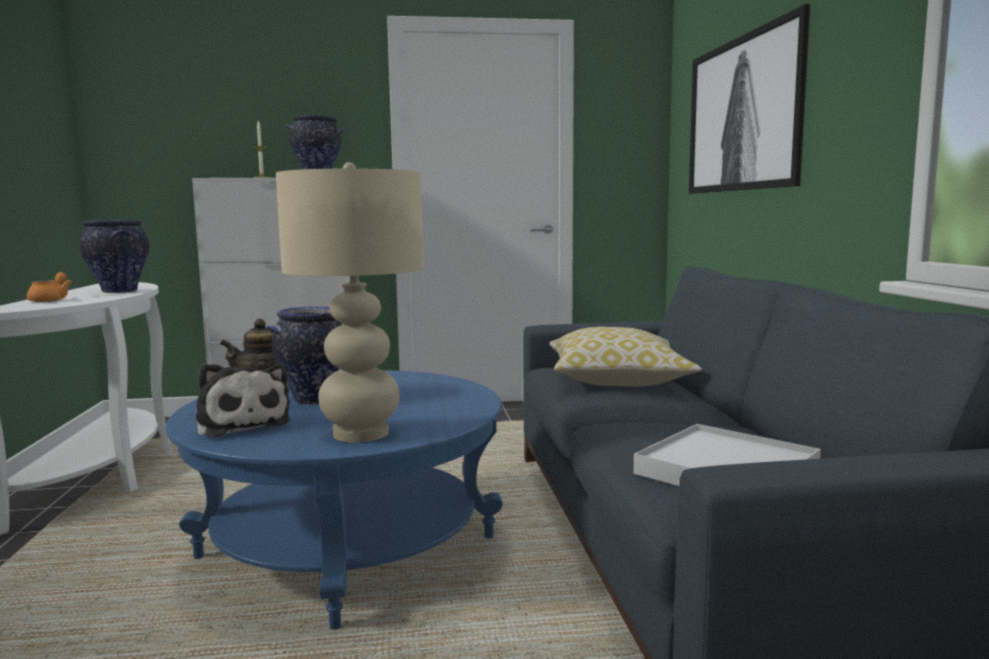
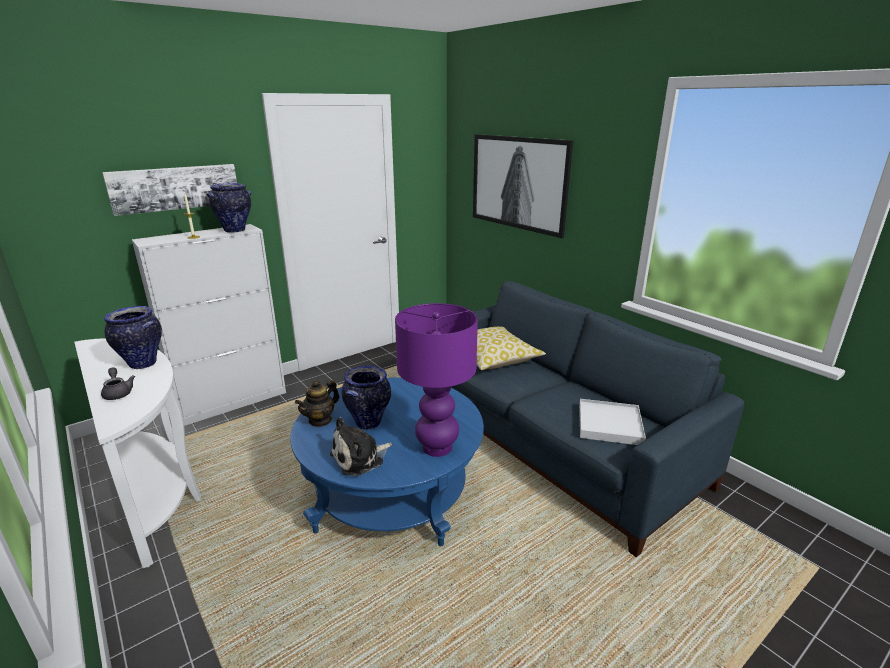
camera: 30 degrees left, 15 degrees up
(51, 300) = (118, 393): orange teapot -> grey teapot
(242, 424) = (360, 458): plush toy -> plush toy turned 120 degrees clockwise
(266, 126) = (175, 188): none -> picture
(361, 433) = (437, 447): beige table lamp -> purple table lamp

